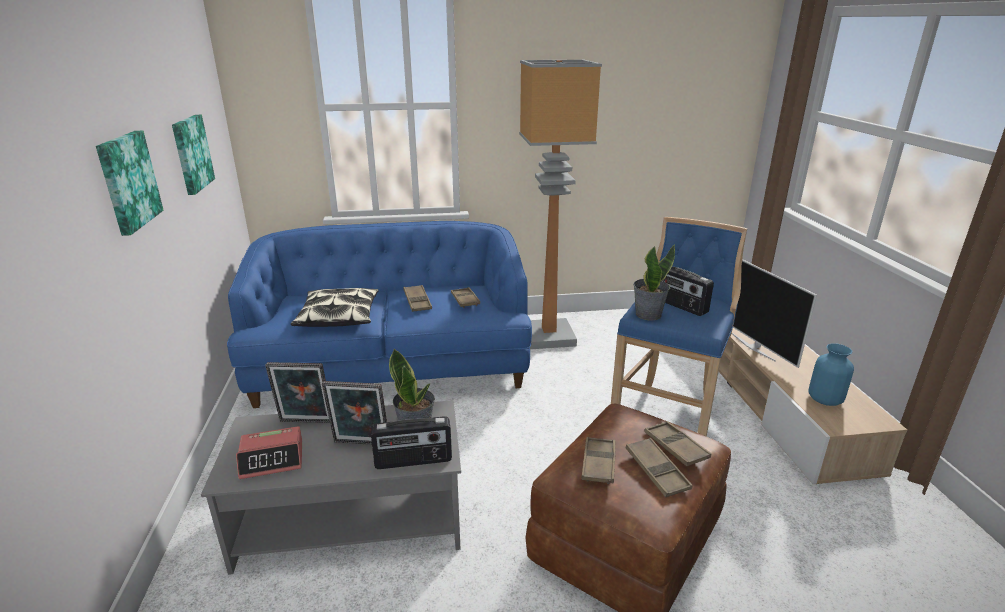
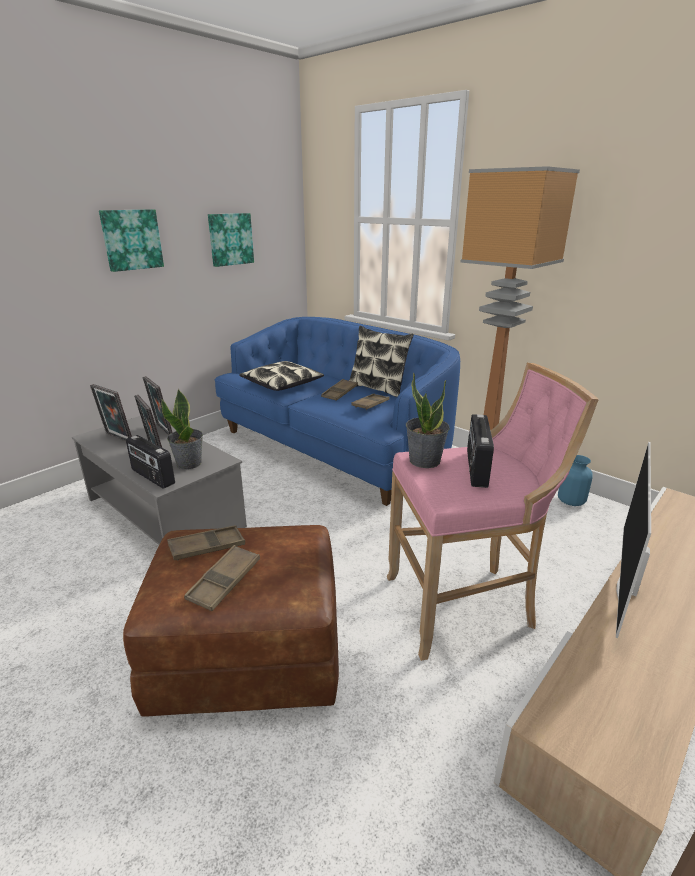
camera: 50 degrees right, 0 degrees up
(272, 459) = (117, 438): alarm clock -> picture frame
(434, 285) = (378, 389): none -> pillow
(667, 417) = (464, 605): blue stool -> pink stool
(675, 447) = (275, 580): brown tray -> none
(825, 399) = (601, 697): blue vase -> blue vase (571, 501)

